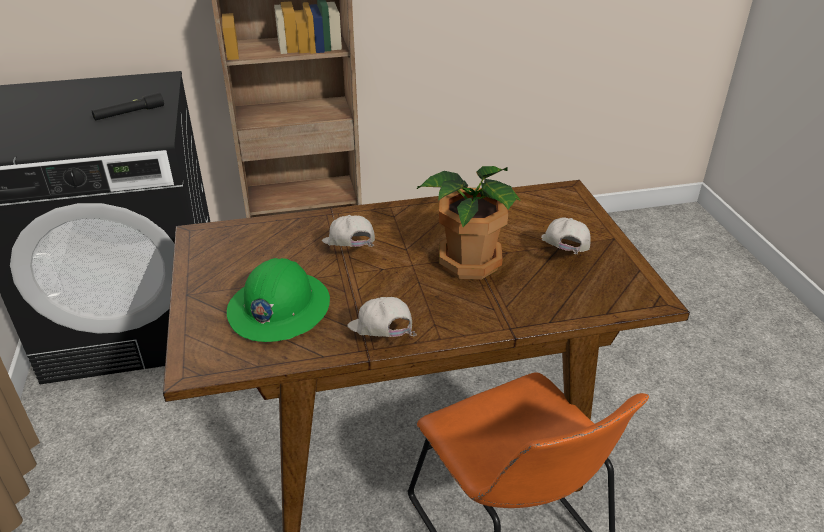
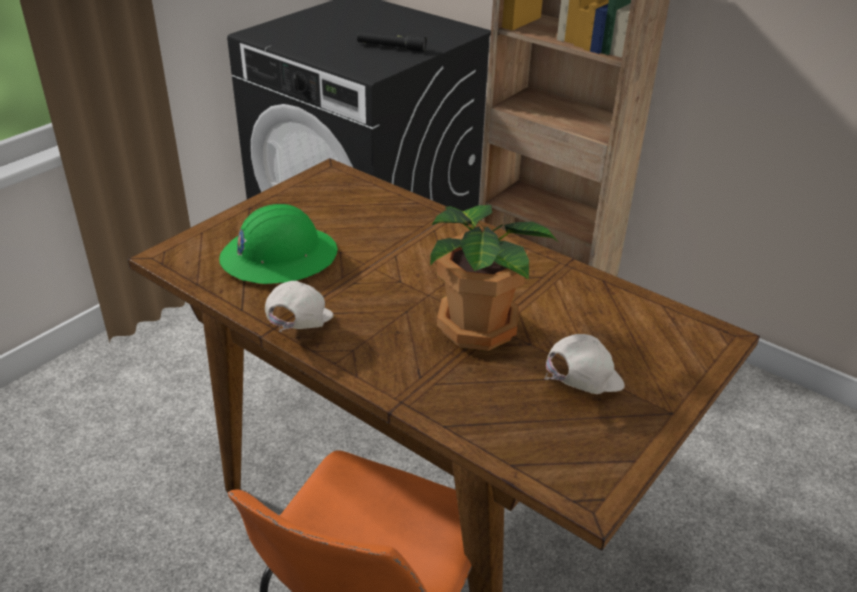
camera: 50 degrees right, 0 degrees up
(350, 252) = (402, 252): white cap -> none

